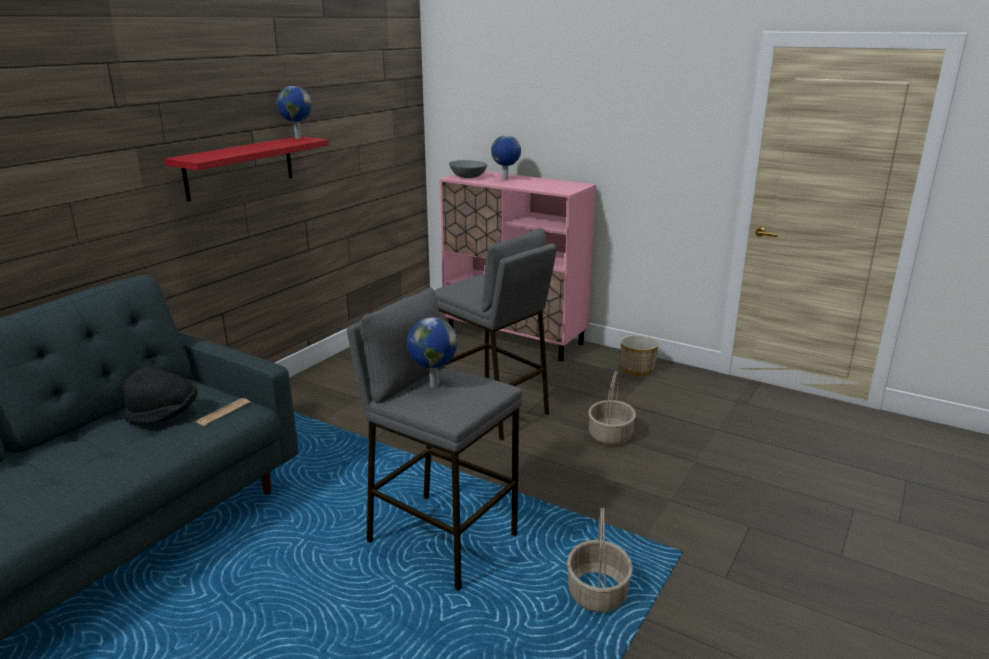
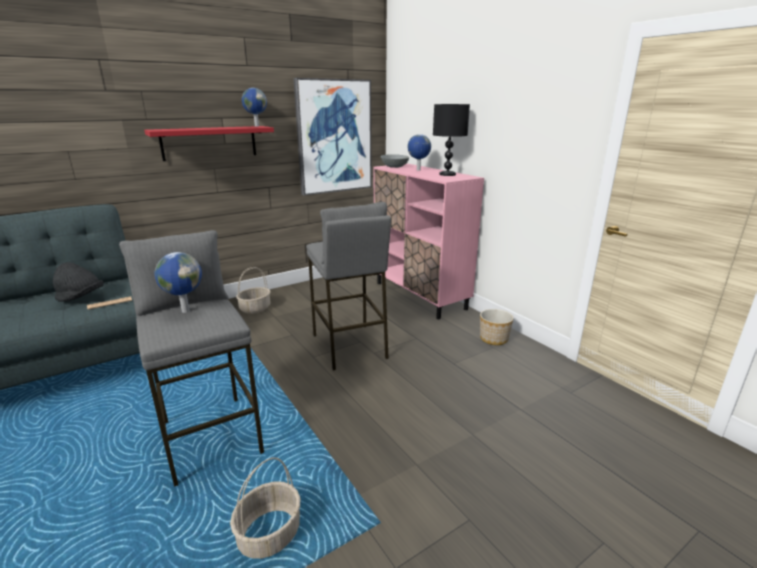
camera: 25 degrees right, 0 degrees up
(373, 141) = (334, 137): none -> picture
(551, 183) = (447, 174): none -> black table lamp
(610, 435) = (419, 389): basket -> basket (255, 308)

